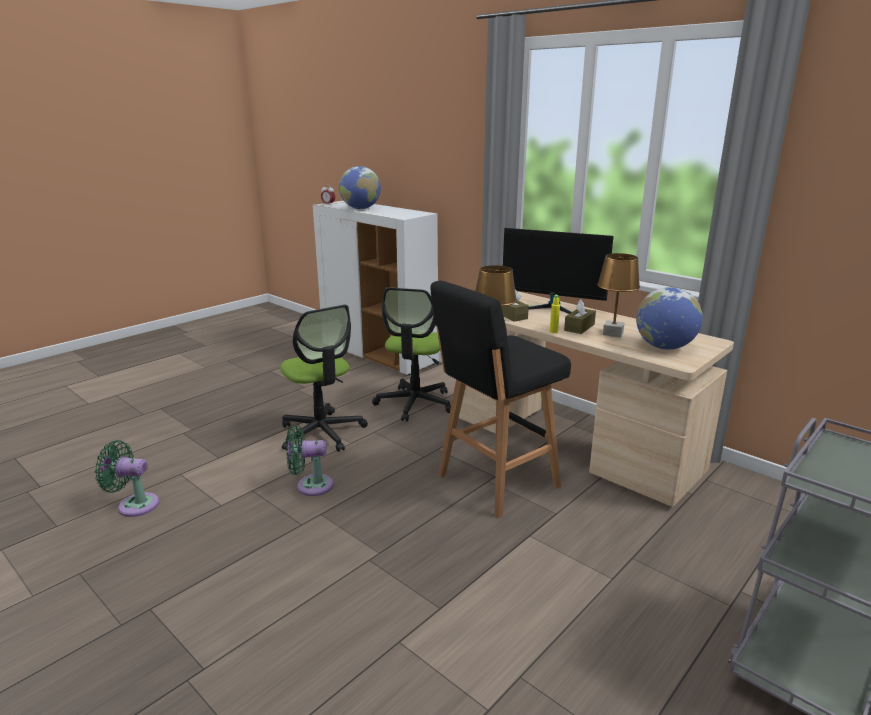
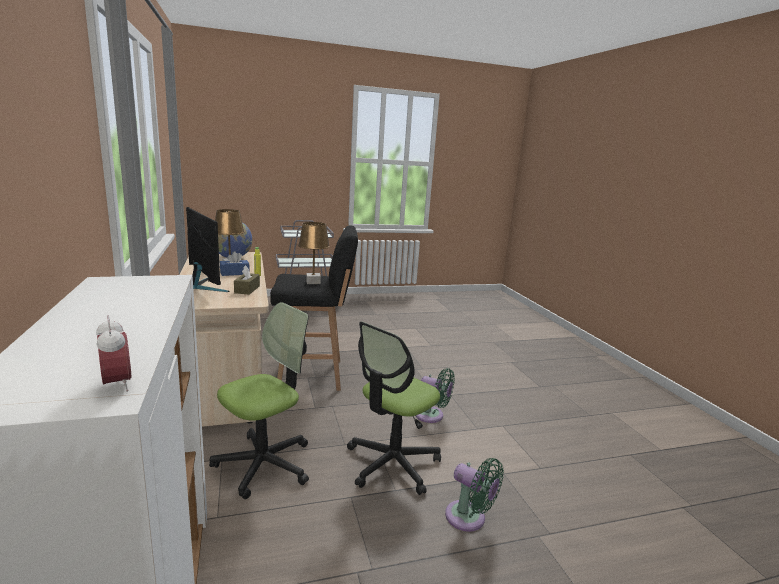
camera: 150 degrees left, 5 degrees down
(134, 505) = (573, 450): green fan -> green fan (469, 518)
(322, 433) = (392, 463): office chair -> office chair turned 135 degrees counterclockwise
(360, 209) = (129, 328): globe -> none
(579, 327) = (234, 273): brown tissue box -> blue tissue box

